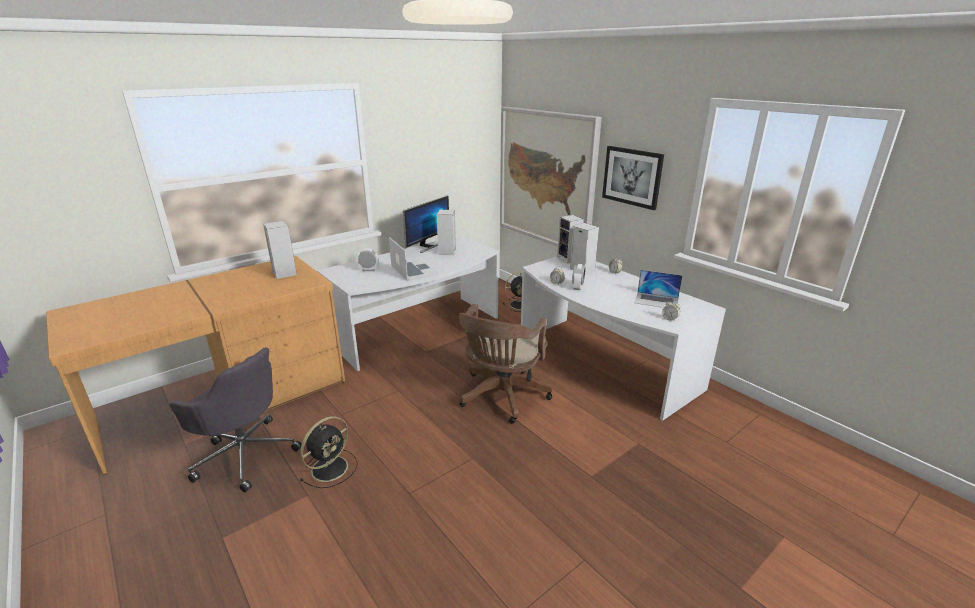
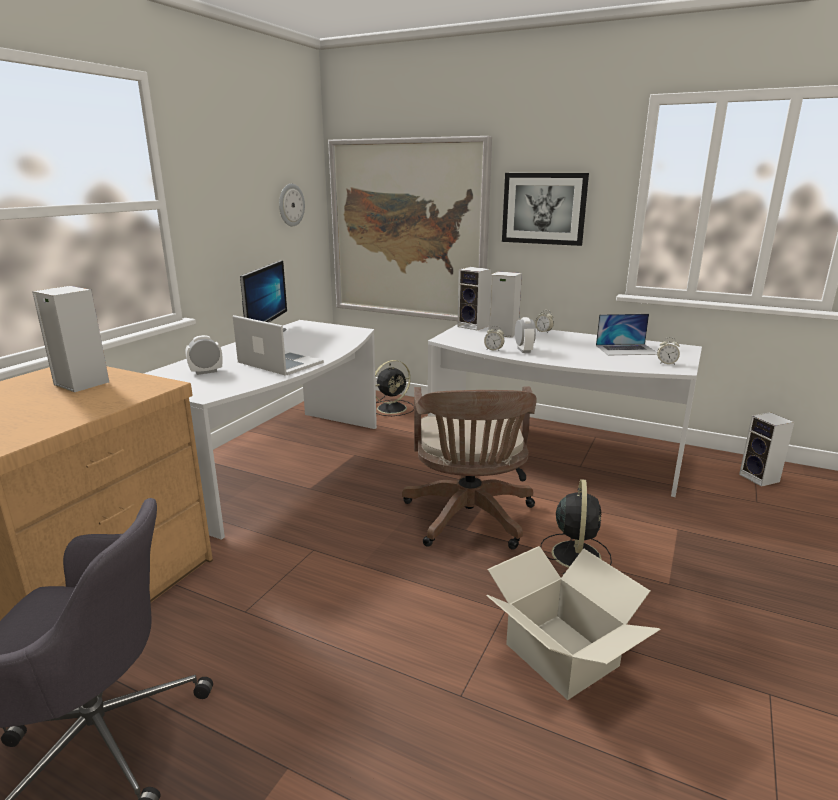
camera: 25 degrees left, 5 degrees down
(331, 467) = (294, 703): black fan -> black fan (576, 554)
(447, 252) = (305, 338): speaker -> speaker (760, 478)
(466, 154) = (291, 205): none -> wall clock
(482, 492) = (562, 654): none -> cardboard box

